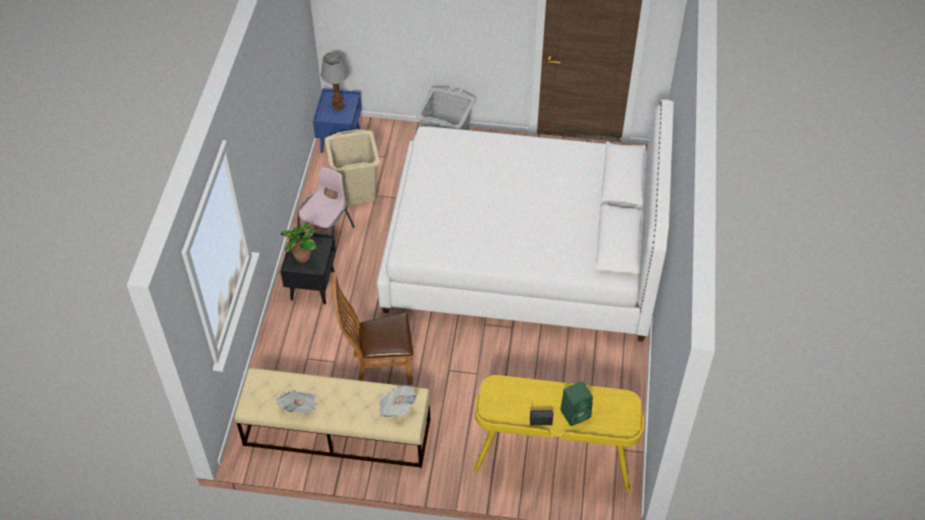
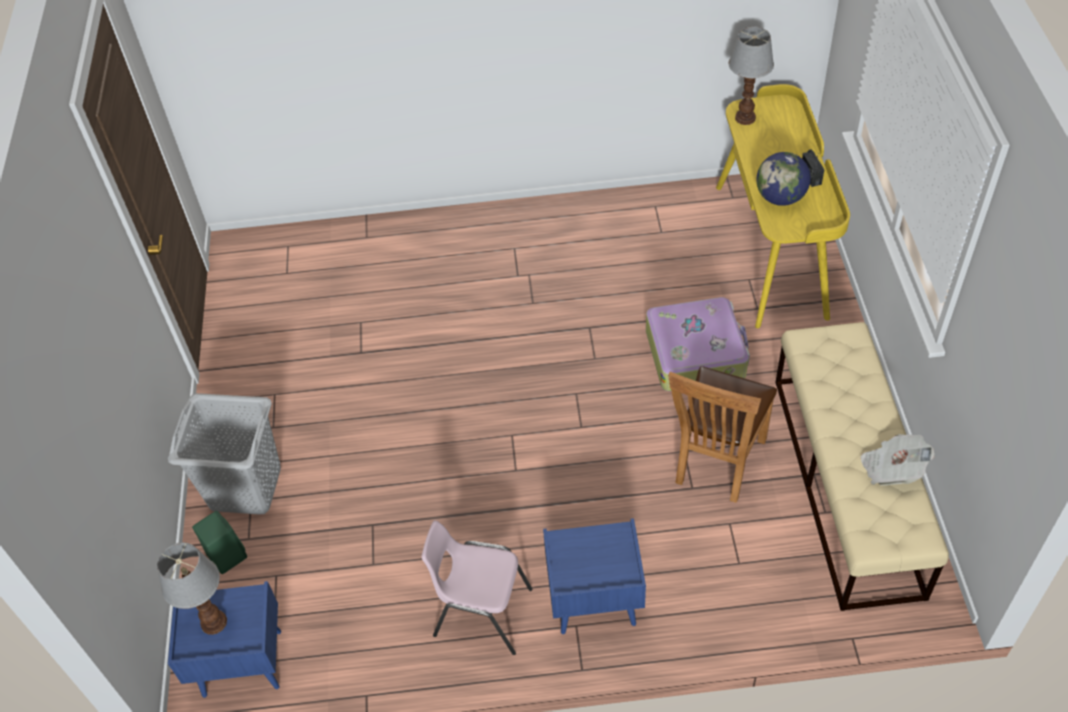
camera: 100 degrees left, 0 degrees up
(302, 257) = (604, 565): potted plant -> none
(312, 285) = (593, 602): black nightstand -> blue nightstand
(355, 191) = (369, 598): beige laundry basket -> none
(378, 367) = (716, 464): brown chair -> brown chair turned 45 degrees clockwise
(396, 407) = (833, 355): newspaper -> none
(470, 381) = (696, 353): none -> suitcase
(522, 254) = (455, 342): white bed -> none
(524, 395) = (780, 198): none -> globe
(576, 413) = (782, 148): green speaker -> green speaker (225, 555)
(618, 399) = (744, 118): none -> table lamp

